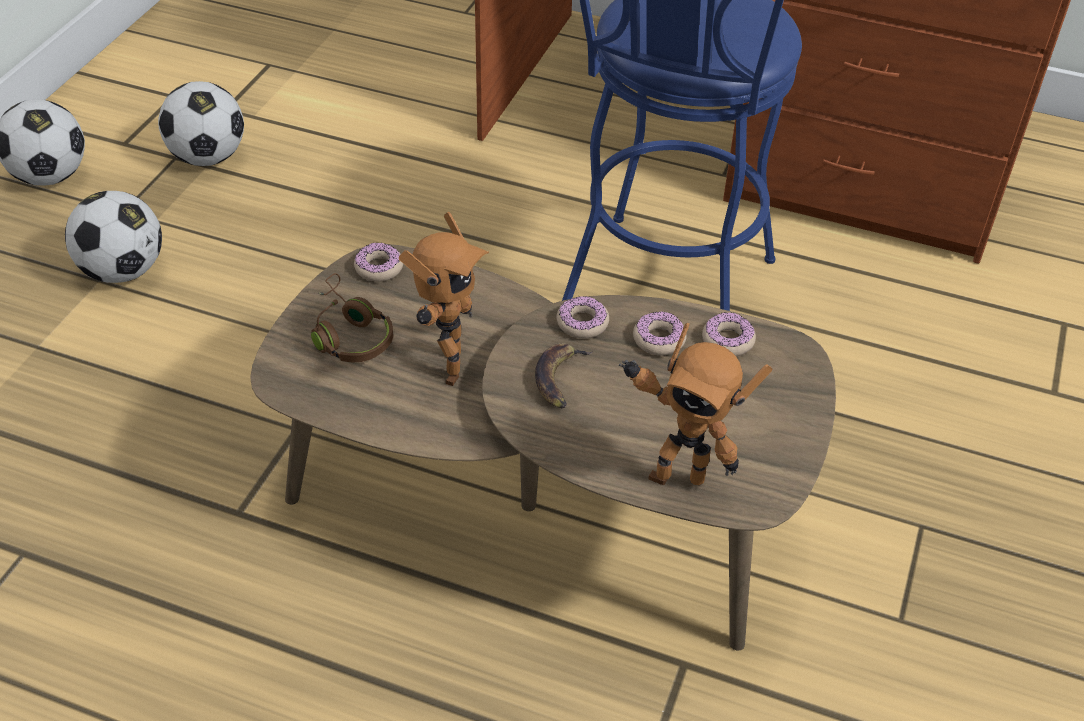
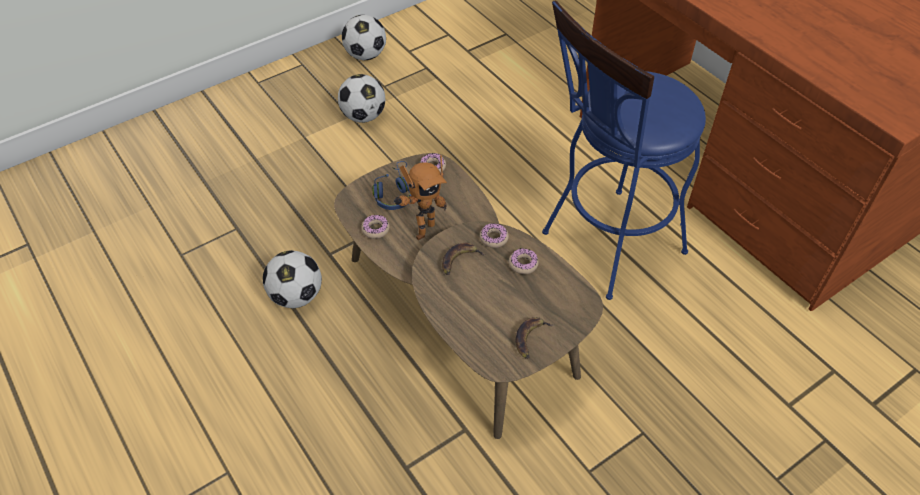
camera: 35 degrees right, 5 degrees up
(208, 157) = (441, 73): football -> football (296, 296)
(349, 334) = (394, 193): brown headphones -> blue headphones
(676, 473) = (472, 332): toy robot -> none
(727, 340) = (556, 281): donut -> donut (375, 229)
(766, 438) = (530, 338): none -> banana

